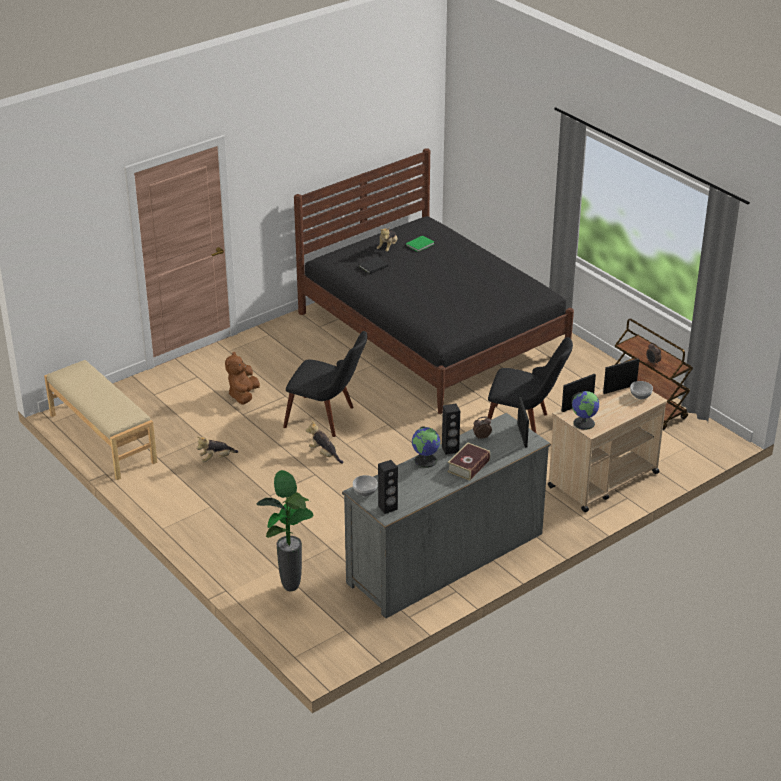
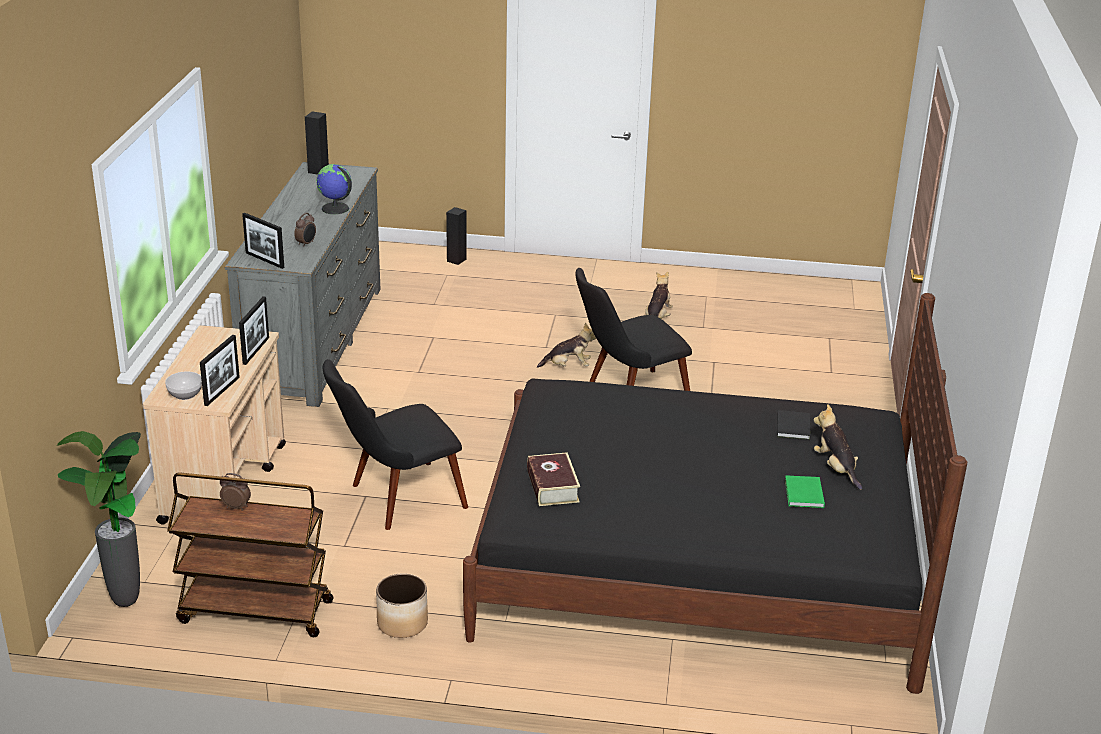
camera: 135 degrees right, 5 degrees down
(102, 439) = (784, 287): beige bench -> none
(243, 395) = (750, 378): brown plush toy -> none
(291, 587) = (422, 270): potted plant -> potted plant (127, 603)
(365, 491) = (355, 173): bowl -> none
(450, 449) = (323, 224): black speaker -> black speaker (456, 260)
(468, 466) = (286, 219): book -> book (552, 486)
(584, 423) = (226, 336): globe -> none
(587, 372) = (402, 623): none -> planter

